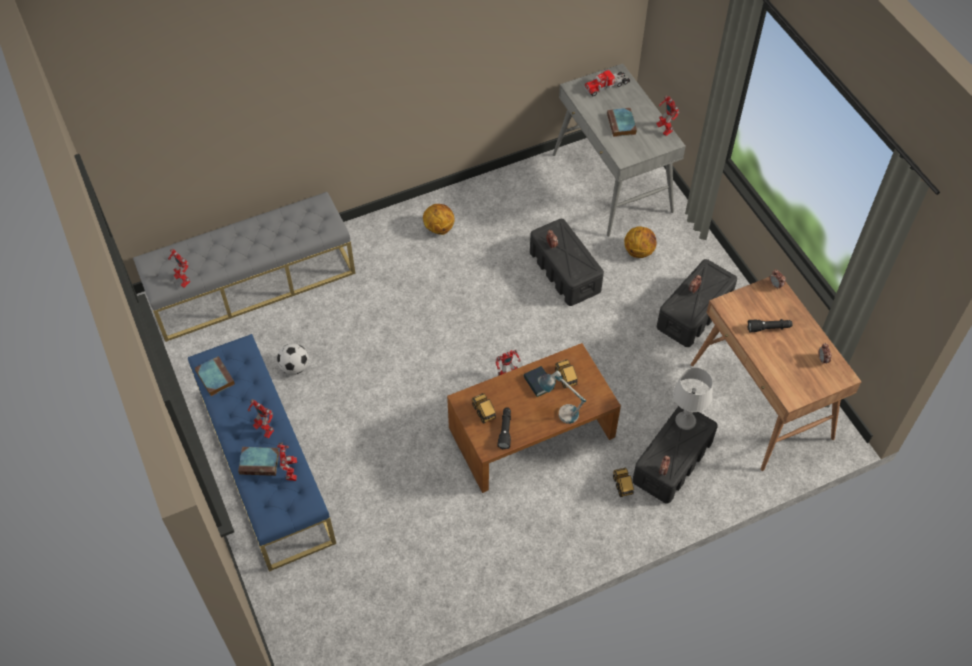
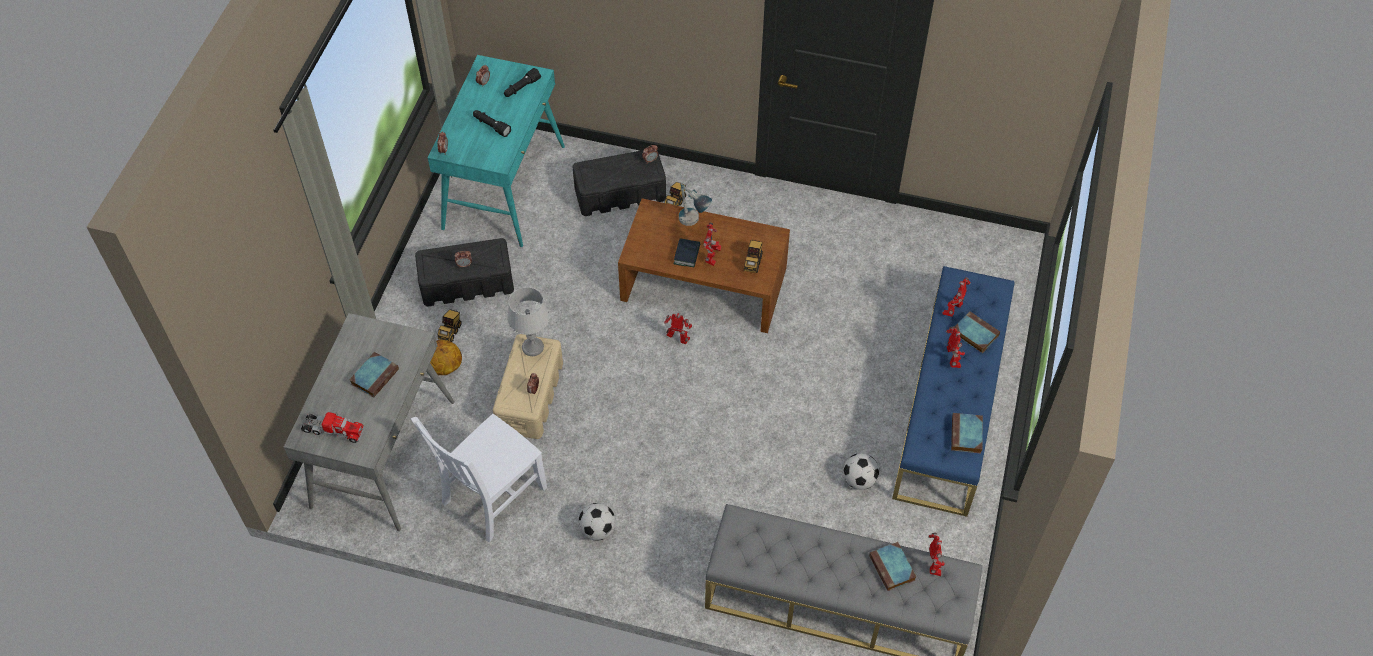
camera: 140 degrees left, 0 degrees up
(209, 261) = (892, 569): none -> book
(439, 228) = (598, 530): basketball -> football
(505, 430) = (749, 239): black flashlight -> black flashlight (521, 88)
(521, 203) = (491, 497): none -> white chair
(564, 271) = (530, 397): black storage box -> beige storage box
(566, 378) = (661, 244): toy truck -> toy truck (450, 331)
(664, 129) = (344, 343): toy robot -> toy robot (712, 257)
(685, 421) = (594, 179): grey table lamp -> grey table lamp (533, 347)
(761, 401) = (504, 186): brown desk -> turquoise desk

